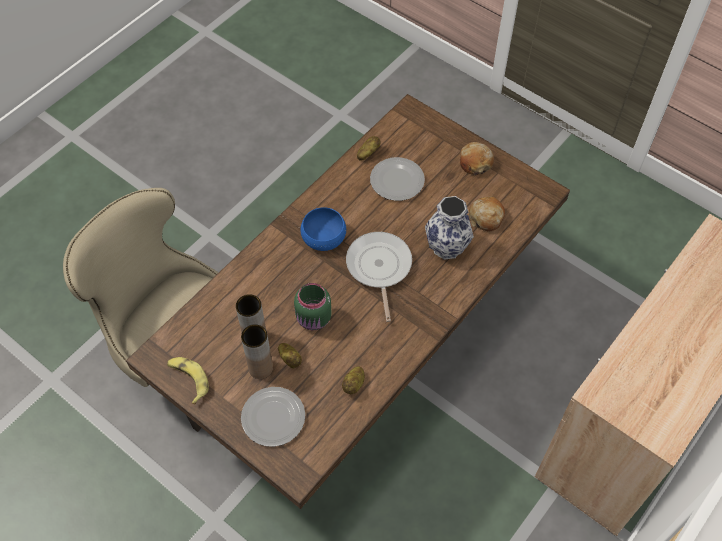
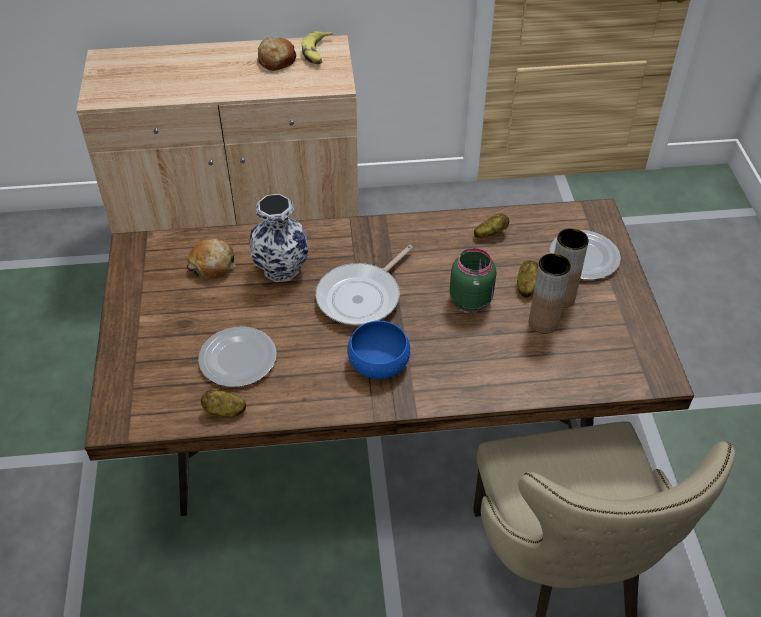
camera: 135 degrees left, 10 degrees down
(188, 379) = (639, 334): banana -> banana (317, 52)
(475, 162) = (144, 316): bread -> bread (276, 60)

